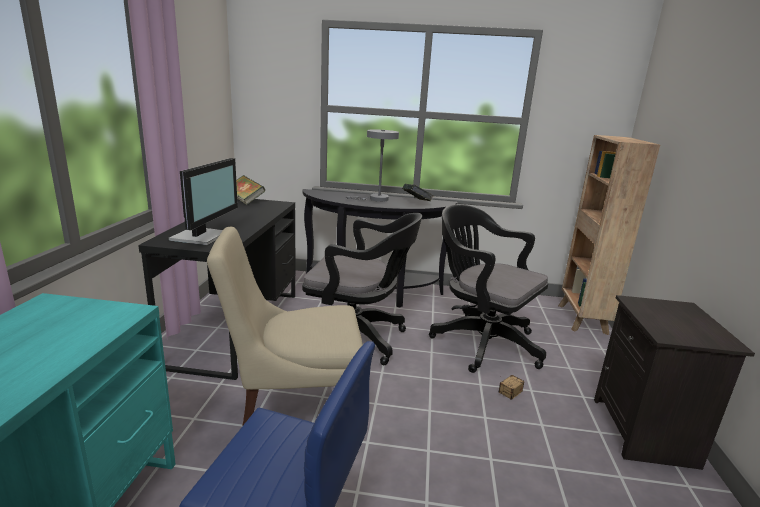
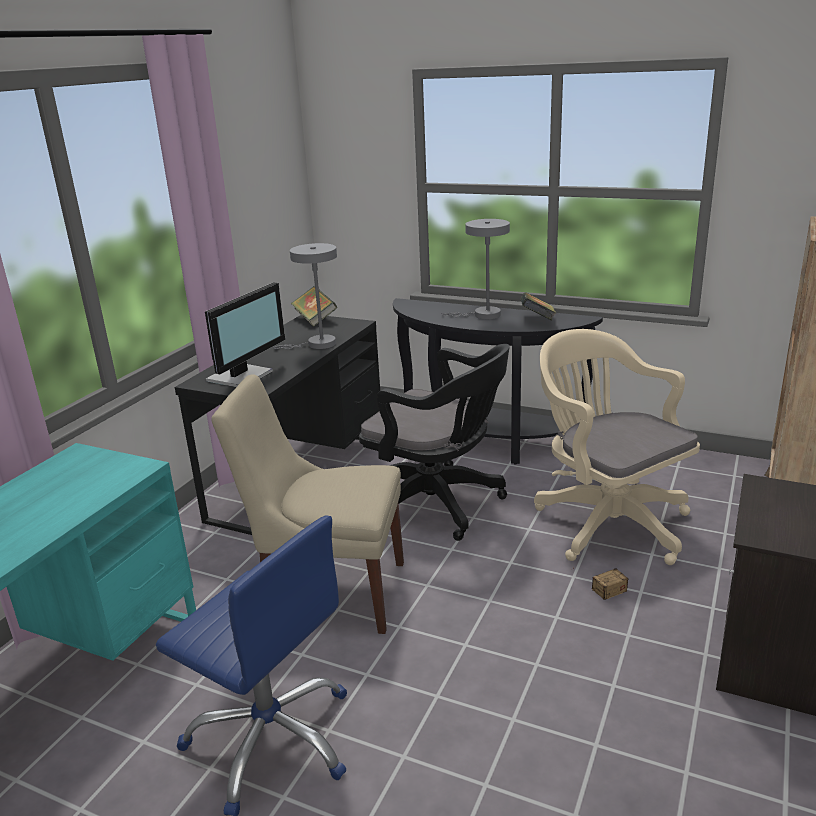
camera: 20 degrees right, 5 degrees up
(257, 216) = (316, 345): none -> grey table lamp
(480, 342) = (606, 521): black office chair -> beige office chair

